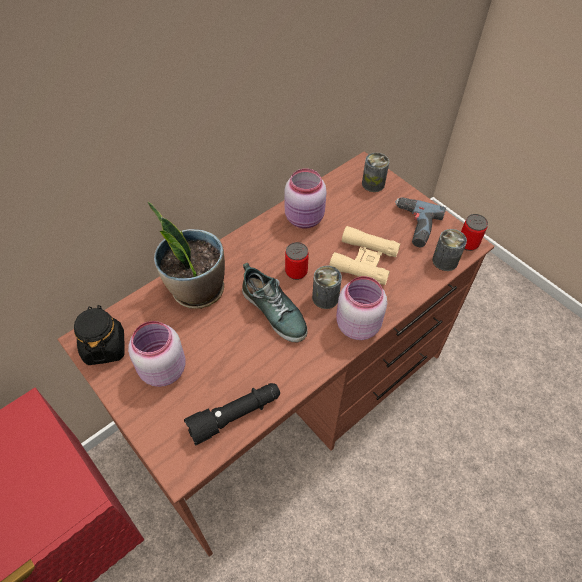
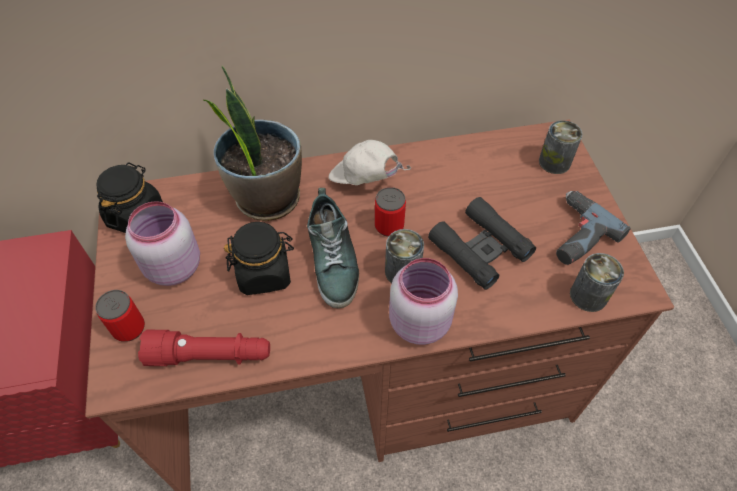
camera: 30 degrees right, 0 degrees up
(233, 342) = (264, 273): none -> black jar
(235, 415) = (210, 356): black flashlight -> red flashlight
(258, 247) = (364, 180): none -> white cap
(305, 218) = (441, 170): pink jar -> none
(364, 260) = (480, 248): beige binoculars -> black binoculars
(468, 243) = (636, 287): can -> can (129, 328)

